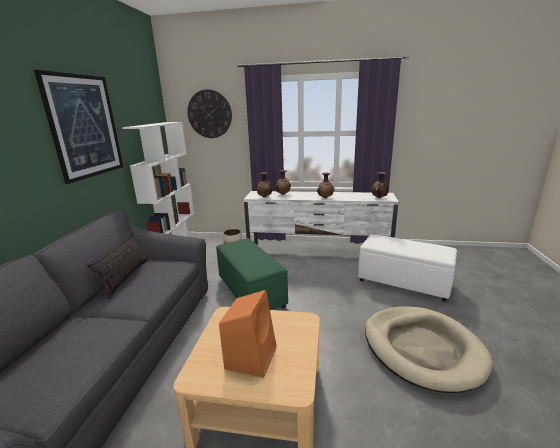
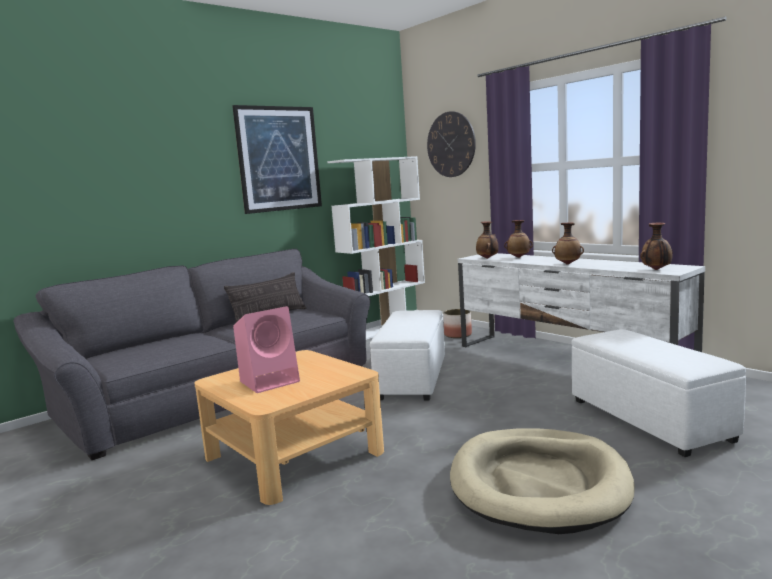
camera: 40 degrees right, 10 degrees down
(250, 291) = (412, 378): green ottoman -> white ottoman
(251, 356) = (271, 381): orange speaker -> pink speaker

